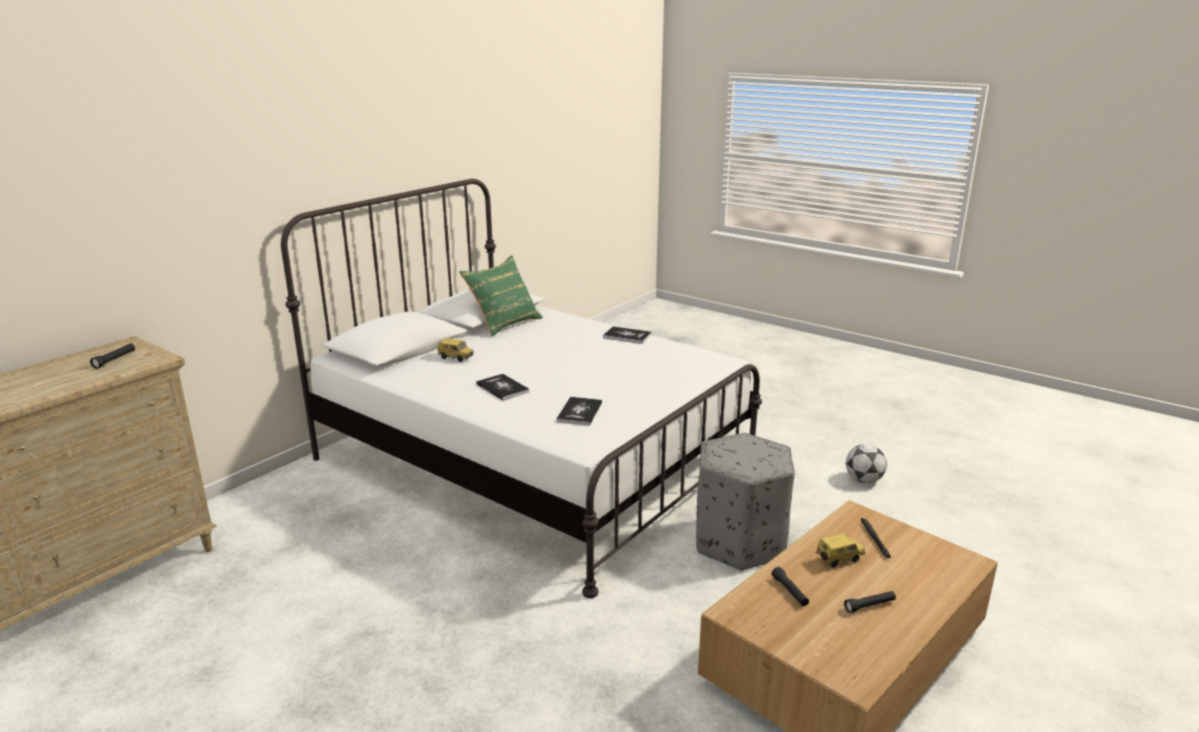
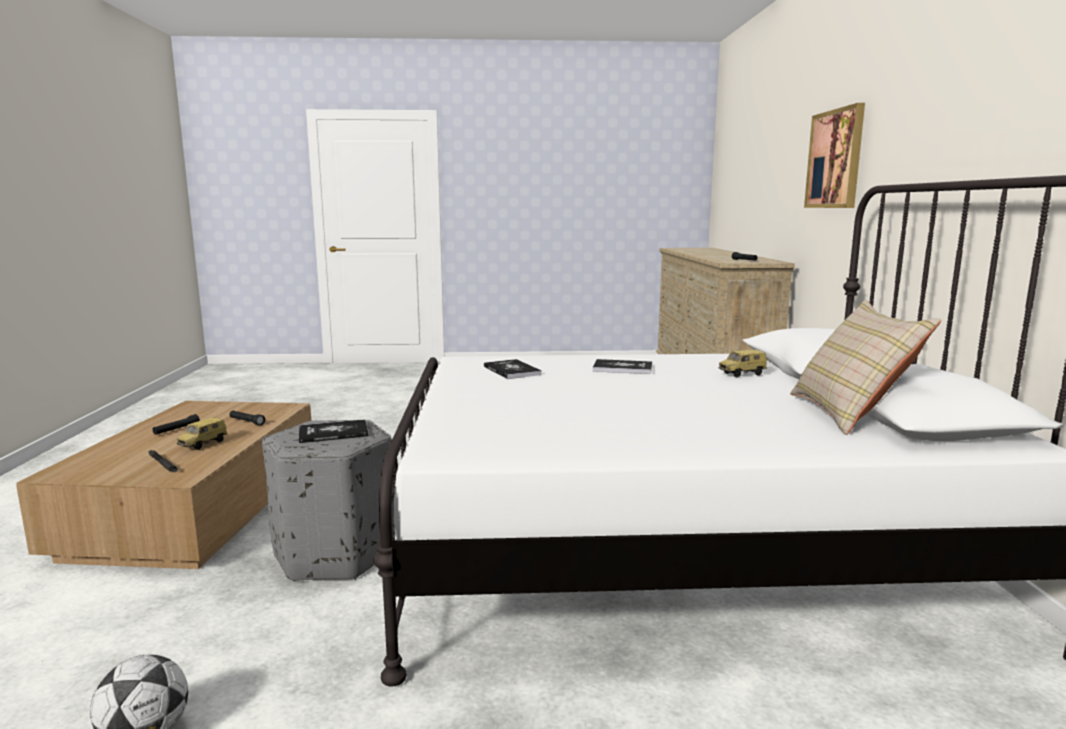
camera: 140 degrees right, 10 degrees down
(178, 201) = (835, 159): none -> picture
(504, 323) = (850, 414): green pillow -> beige pillow
(627, 336) = (656, 445): book -> book (333, 433)

